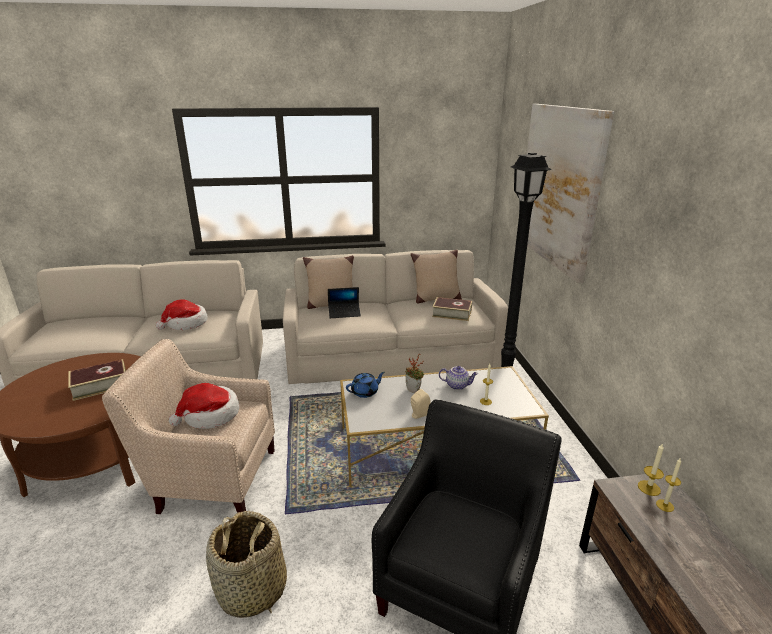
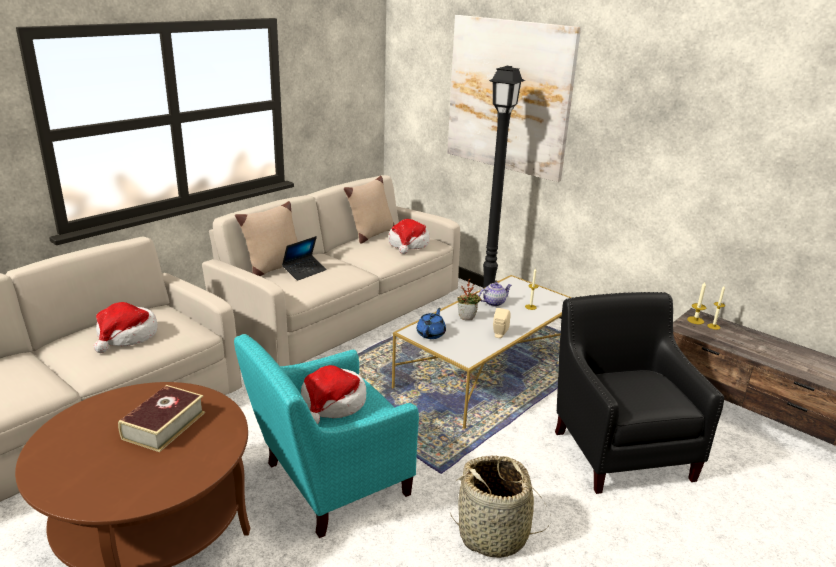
camera: 40 degrees left, 0 degrees up
(211, 477) = (327, 482): beige armchair -> turquoise armchair
(452, 313) = (408, 244): book -> hat

